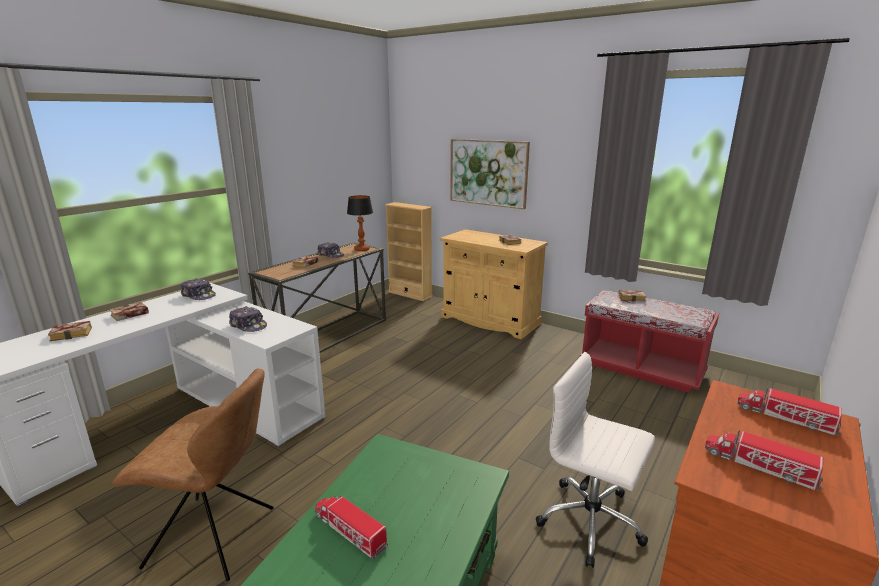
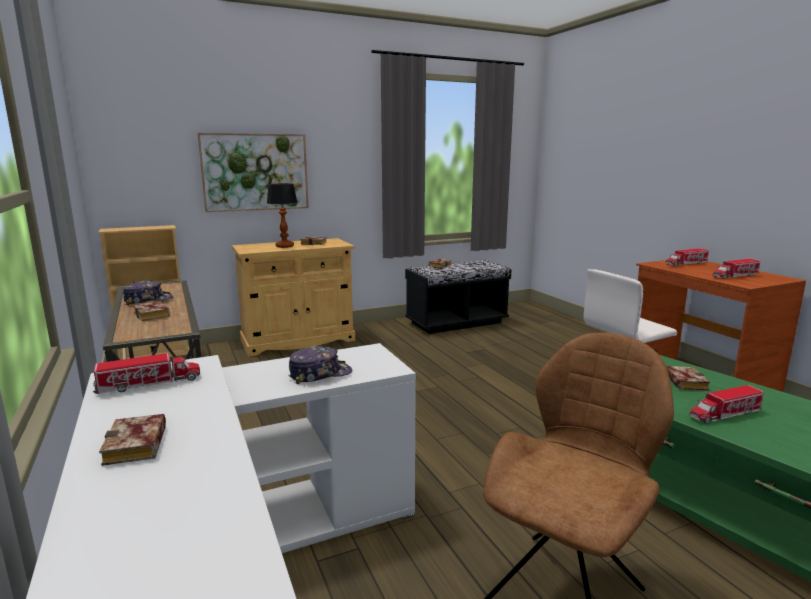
camera: 60 degrees left, 5 degrees down
(73, 333) = (149, 510): book -> book (683, 381)
(199, 295) = (149, 384): cap -> toy truck
(362, 249) = (164, 287): table lamp -> table lamp (285, 246)
(641, 368) = (456, 323): red bench -> black bench

